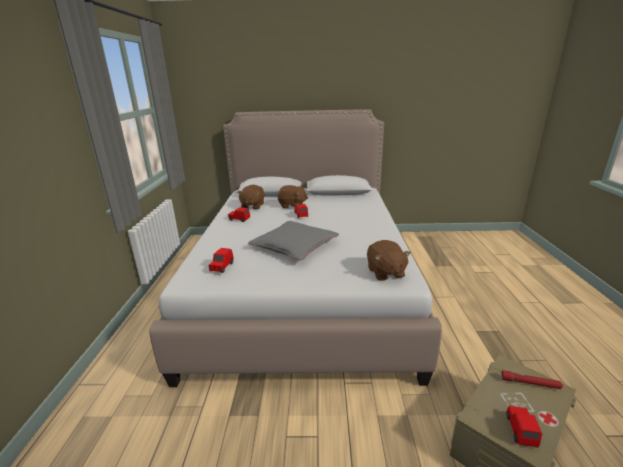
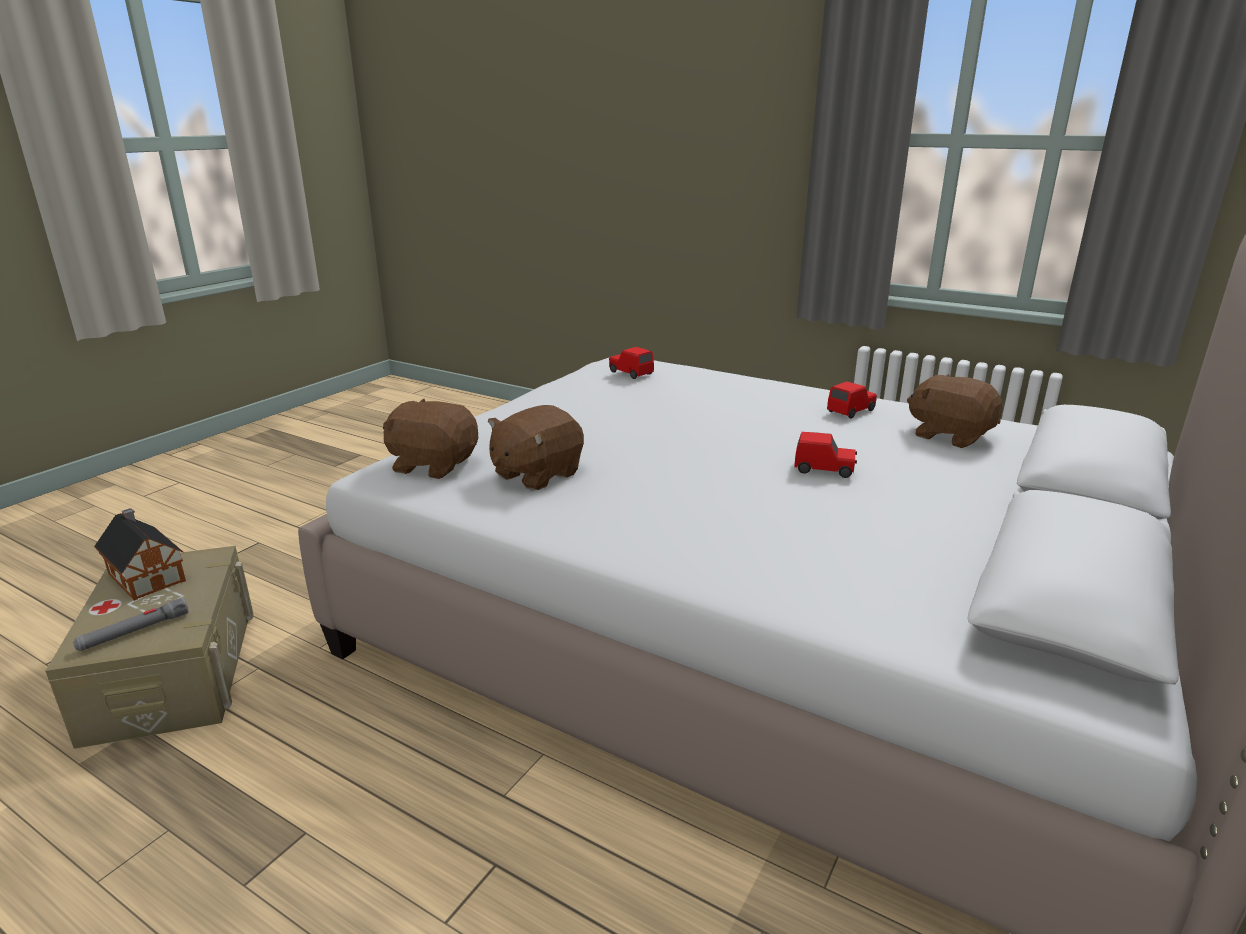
camera: 120 degrees right, 0 degrees up
(292, 206) = (922, 479): brown plush toy -> brown plush toy (536, 474)
(294, 246) = (646, 428): grey pillow -> none
(520, 430) = (146, 575): red toy car -> toy house
(530, 383) = (134, 632): red flashlight -> grey flashlight

